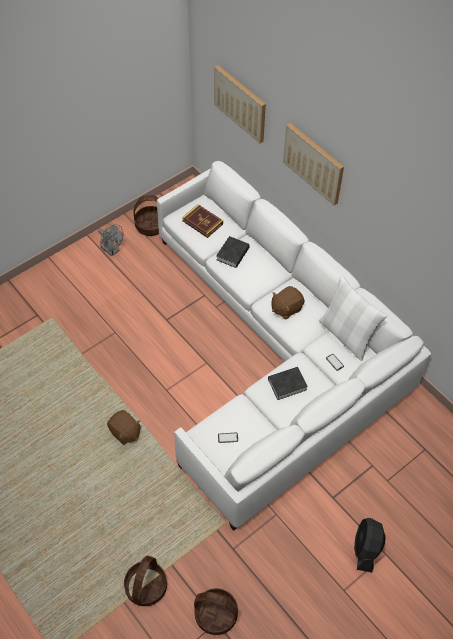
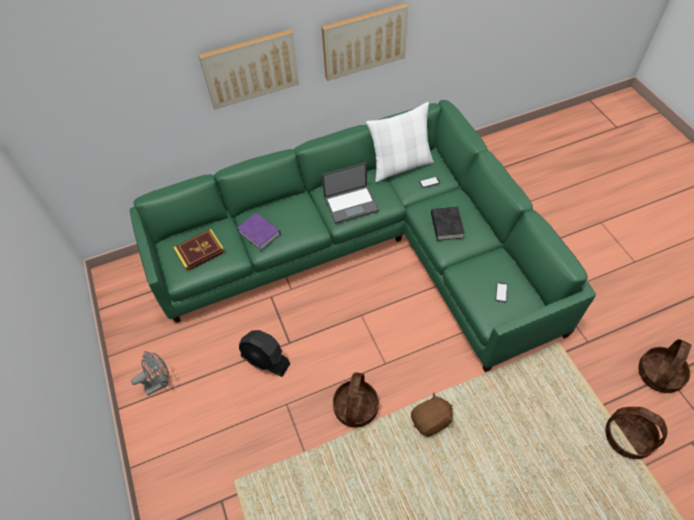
camera: 70 degrees left, 0 degrees up
(151, 226) = (144, 329): basket -> basket (355, 407)
(232, 254) = (259, 233): black book -> purple book
(240, 103) = (114, 108): picture -> picture (364, 41)
(275, 353) = (369, 249): white sofa -> green sofa
(286, 308) = (351, 204): brown plush toy -> laptop
(366, 549) = (595, 234): black fan -> black fan (265, 360)

